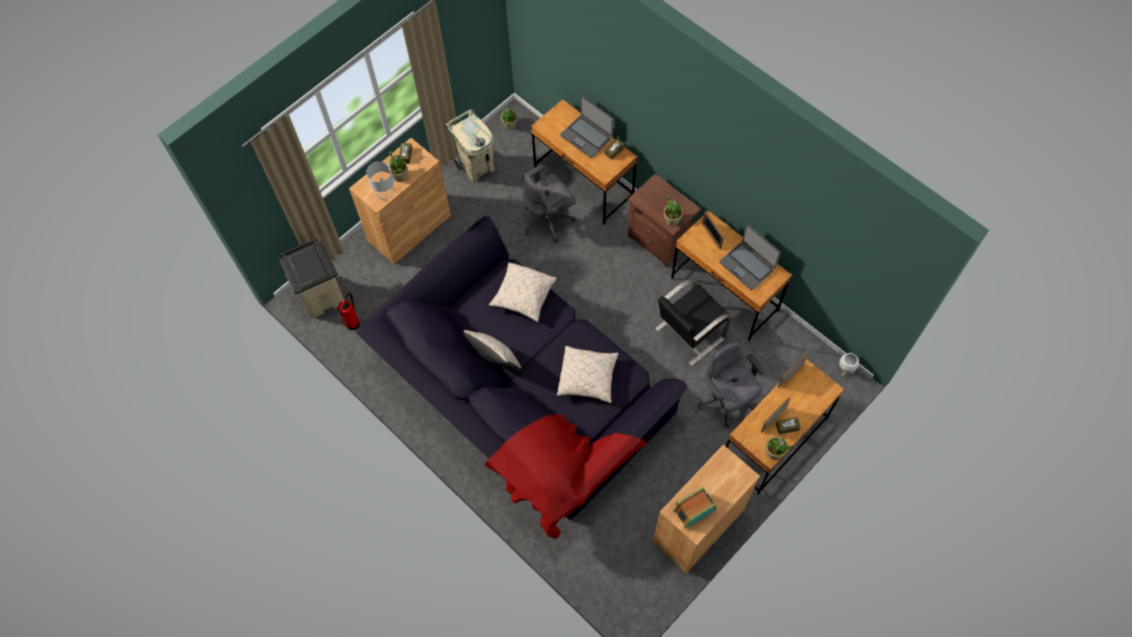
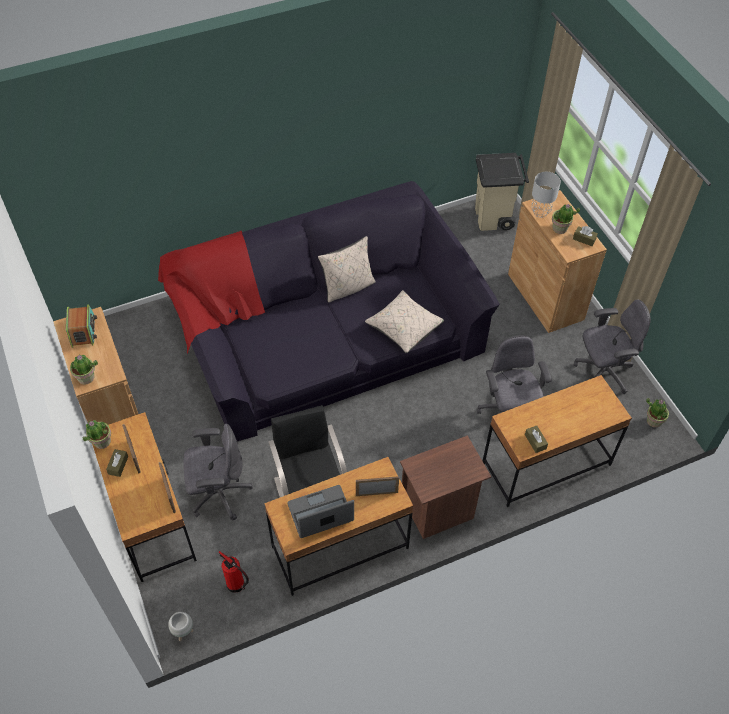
camera: 110 degrees right, 10 degrees down
(353, 322) = (457, 231): fire extinguisher -> fire extinguisher (237, 585)
(477, 167) = (602, 372): beige trash can -> grey office chair
(586, 136) = (566, 422): laptop -> none
(587, 378) = (289, 349): beige pillow -> none
(672, 219) = (420, 468): potted plant -> potted plant (86, 377)

